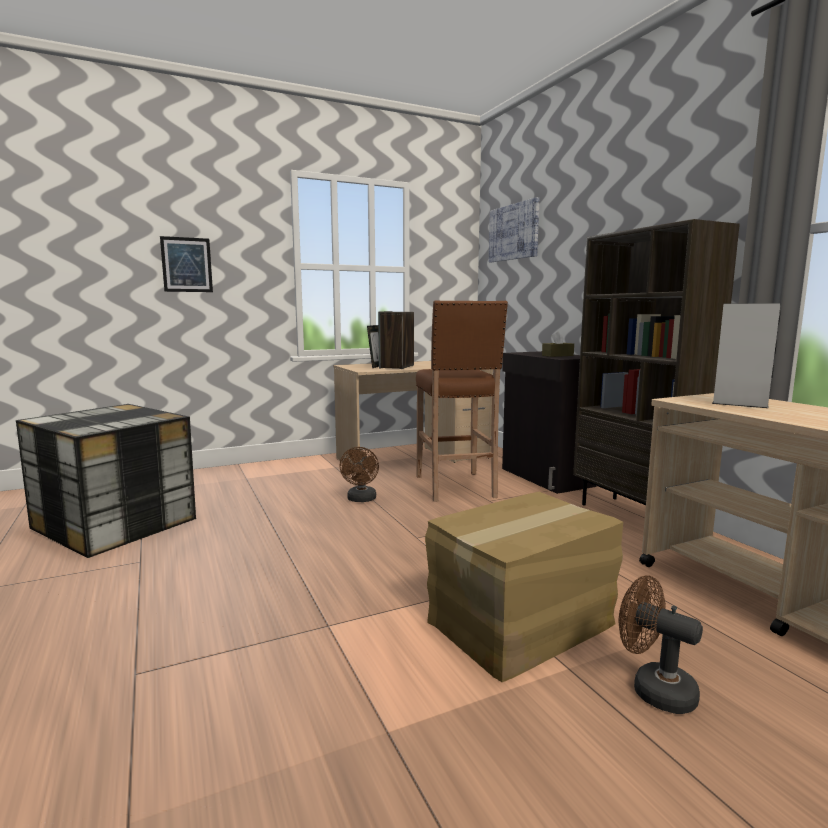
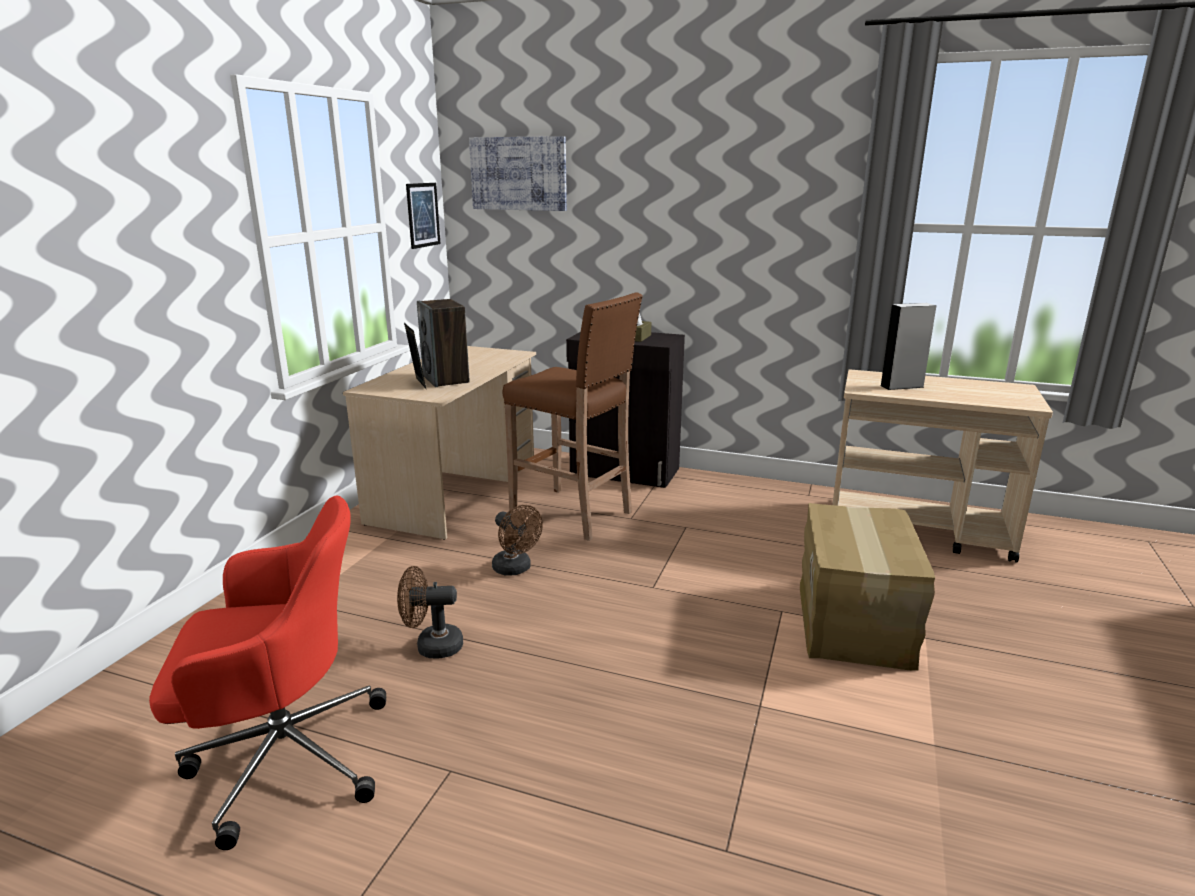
camera: 45 degrees left, 10 degrees up
(114, 525) = (284, 757): storage box -> red office chair
(187, 264) = (107, 267): picture -> picture (423, 215)
(635, 516) = (754, 490): brown bookcase -> none
(654, 689) = (972, 624): brown fan -> brown fan (432, 646)

